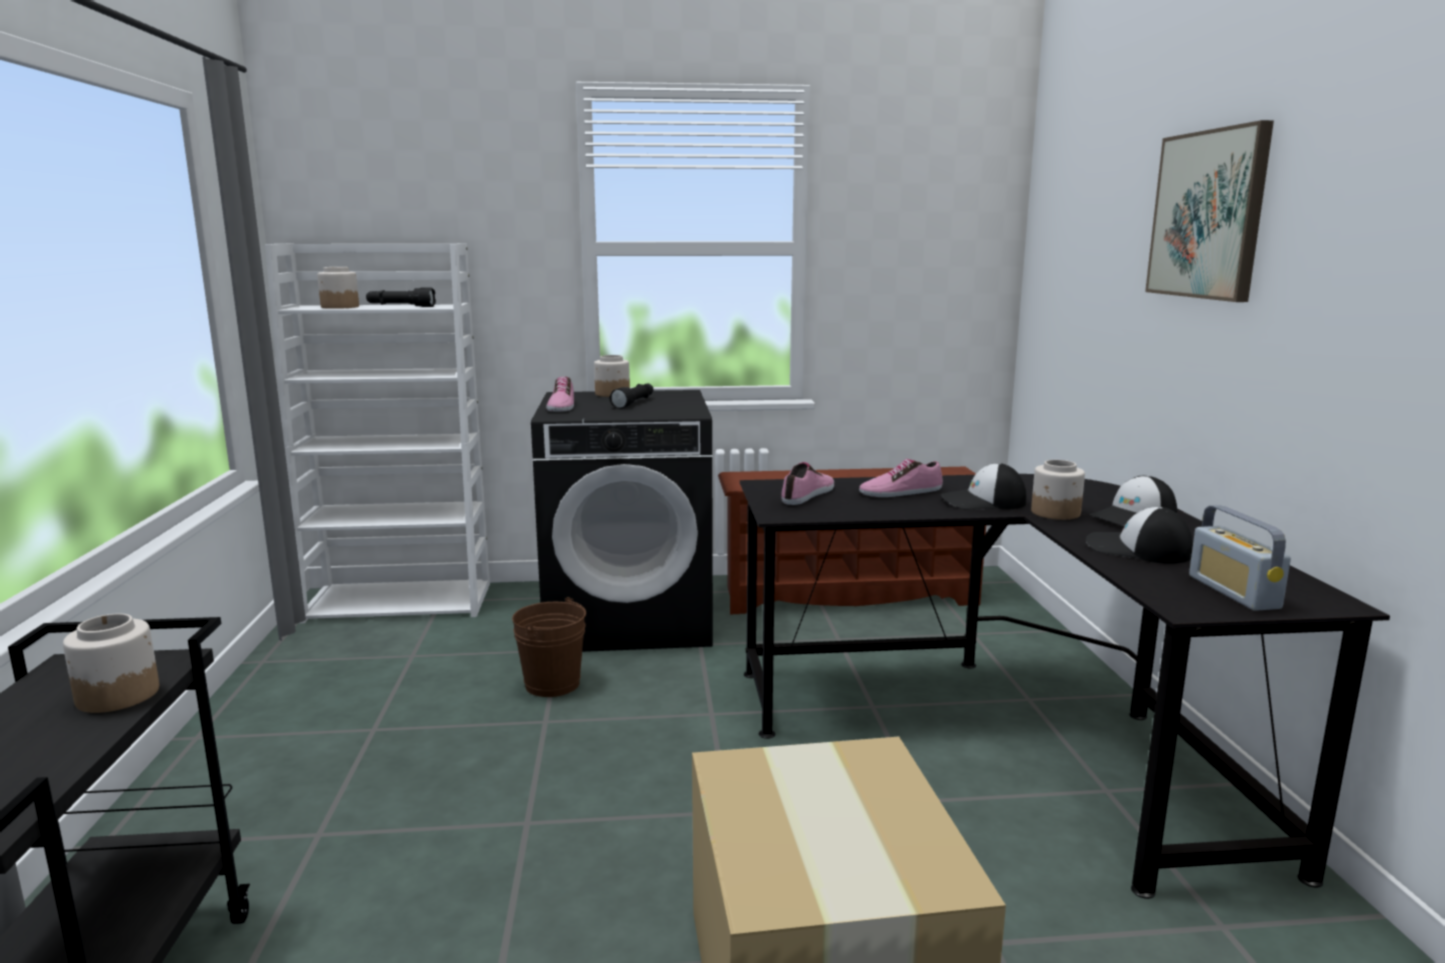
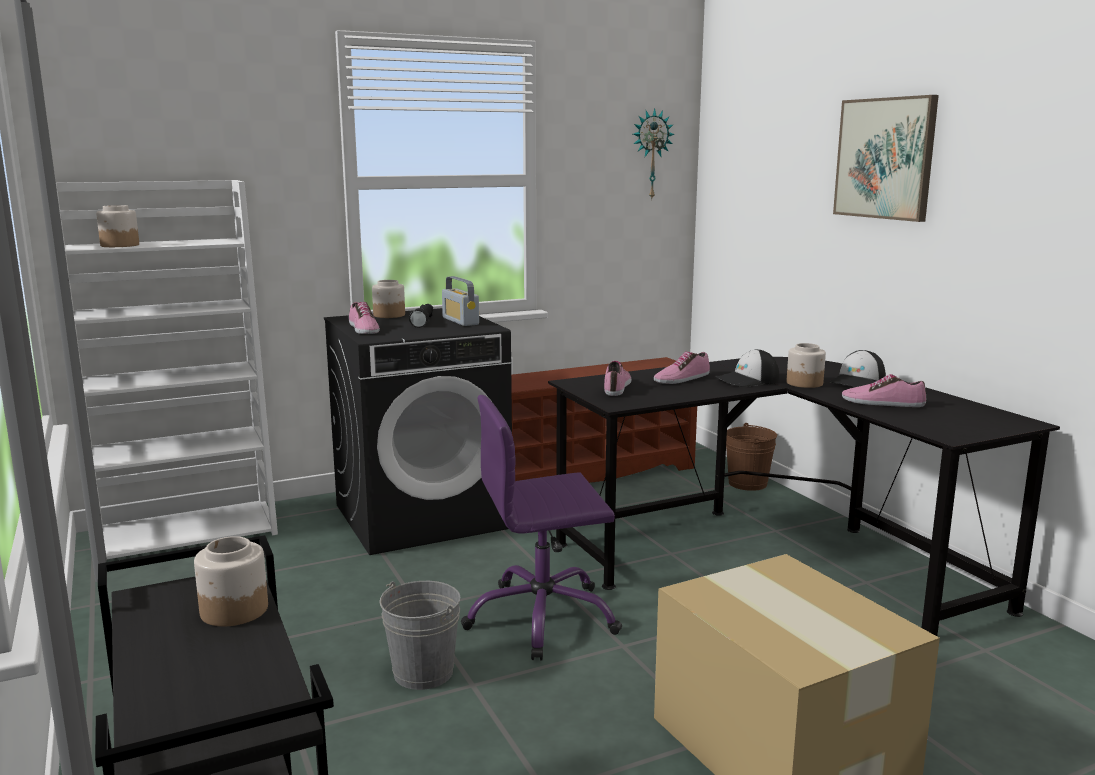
camera: 20 degrees left, 0 degrees up
(401, 306) = (183, 243): black flashlight -> none
(489, 796) = (423, 672): none -> grey bucket
(552, 684) = (400, 578): brown bucket -> brown bucket (747, 483)
(662, 758) = (542, 618): none -> purple office chair
(959, 219) = (651, 154): none -> wall clock
(1137, 549) = (882, 402): cap -> shoe
(1233, 592) = (965, 423): radio -> radio (460, 321)

